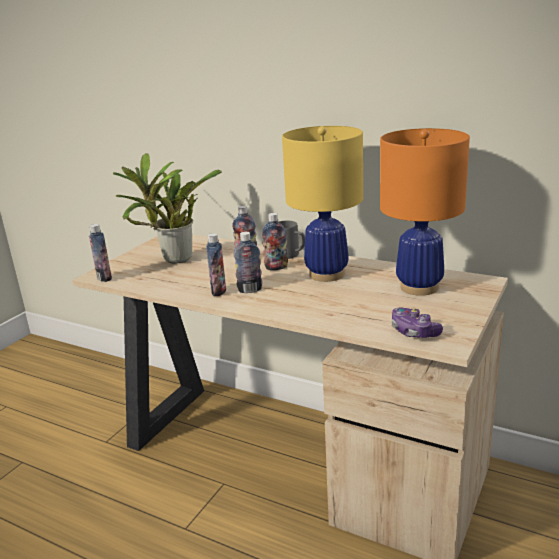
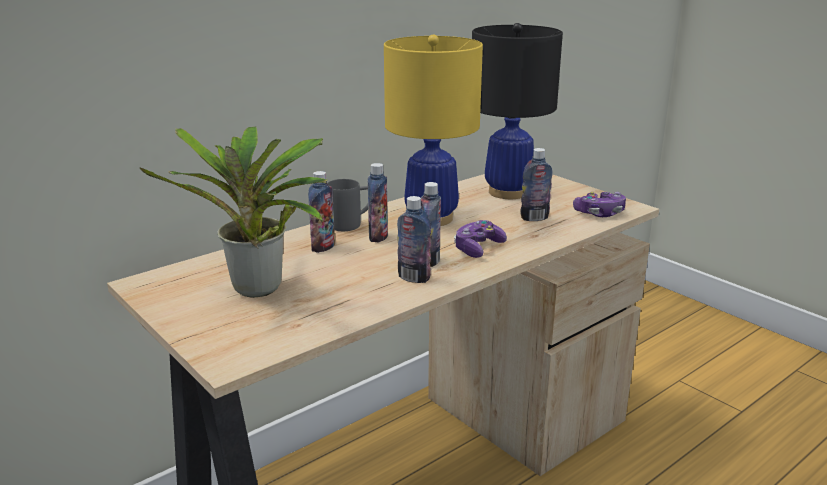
camera: 70 degrees left, 0 degrees up
(104, 278) = (253, 355): bottle -> bottle (534, 218)
(284, 299) = (478, 248): none -> game controller
(419, 287) = (508, 192): orange table lamp -> black table lamp

